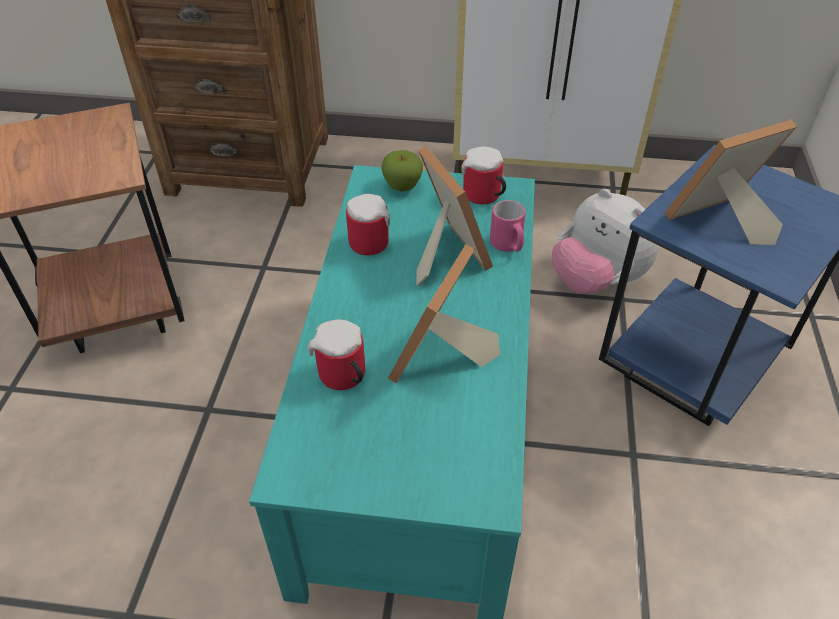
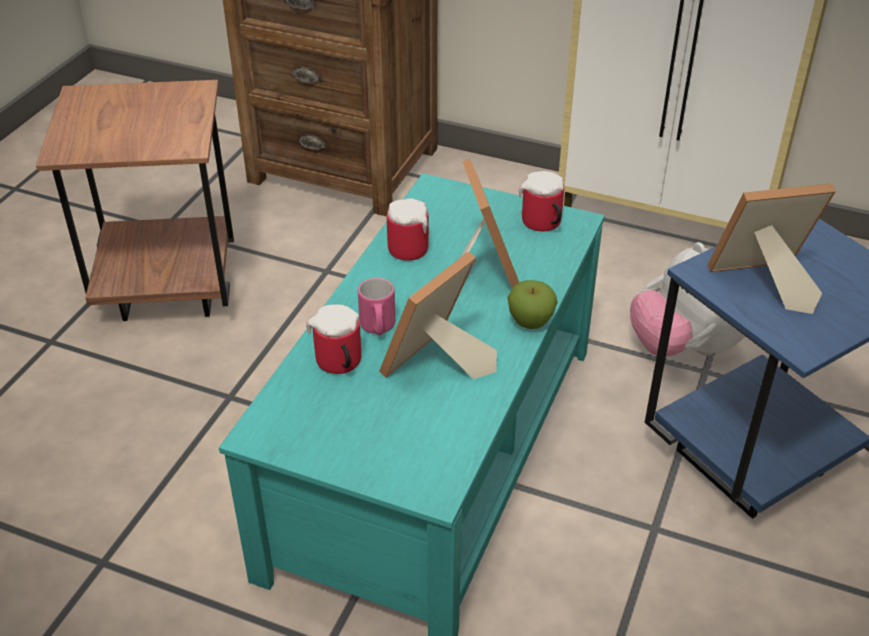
camera: 15 degrees right, 5 degrees down
(402, 186) = (463, 201): apple -> apple (530, 322)
(508, 246) = (547, 275): pink mug -> pink mug (378, 328)

